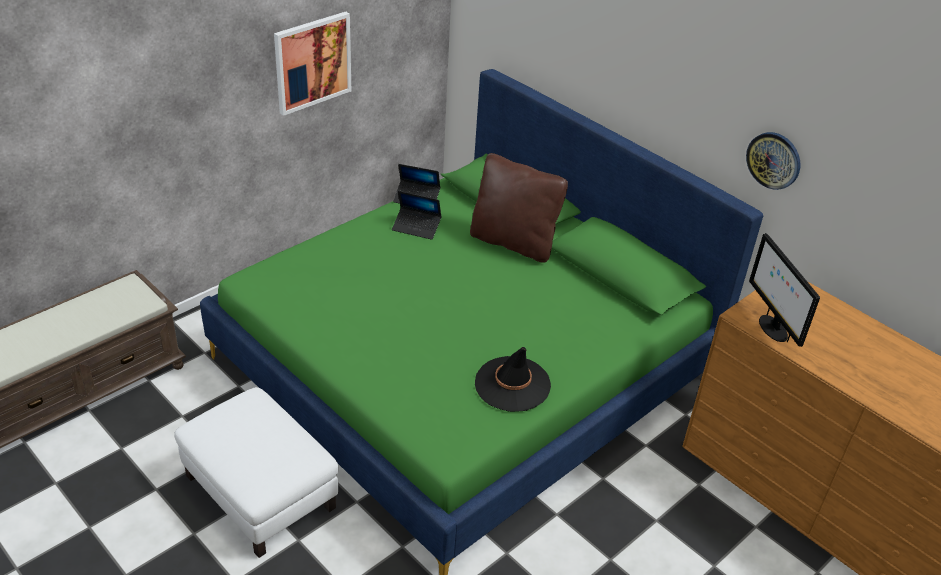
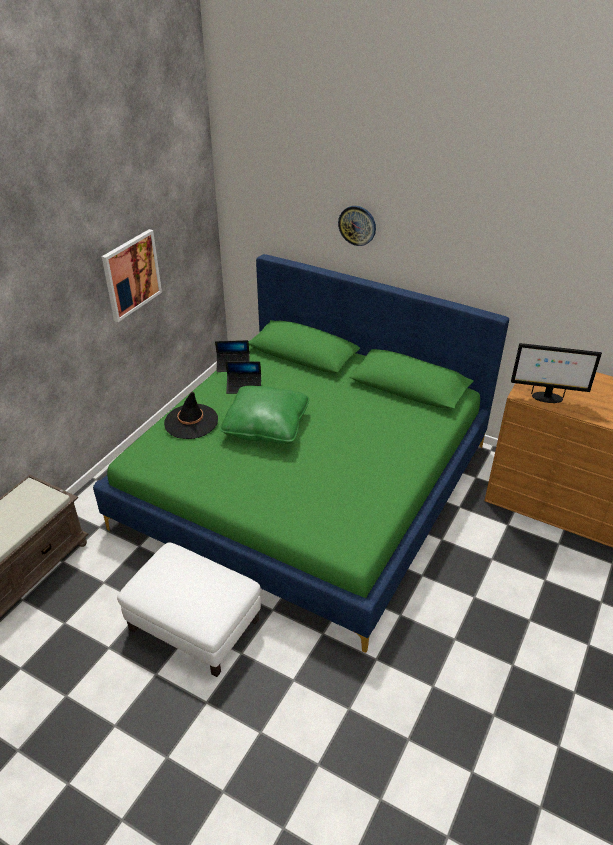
camera: 15 degrees left, 0 degrees up
(419, 280) = (266, 426): none -> green pillow
(512, 384) = (374, 486): black hat -> black hat (191, 422)
(513, 242) = (321, 381): brown pillow -> none
(772, 328) = (546, 397): monitor -> monitor turned 45 degrees counterclockwise
(774, 160) = (511, 277): wall clock -> wall clock (357, 225)

